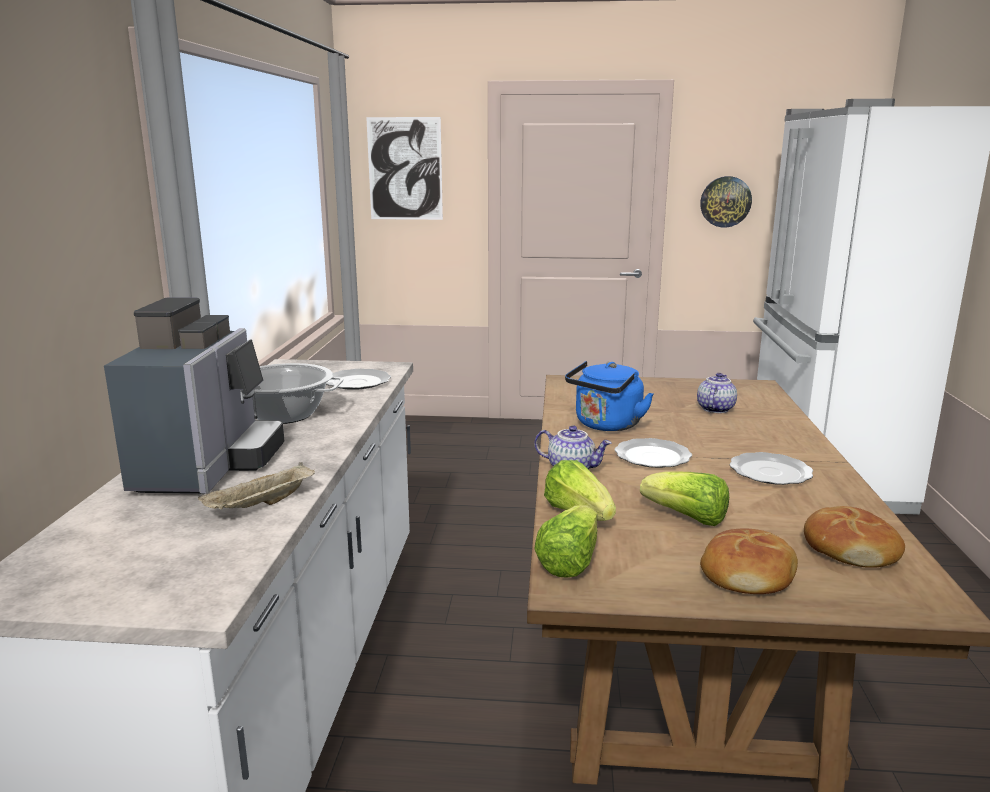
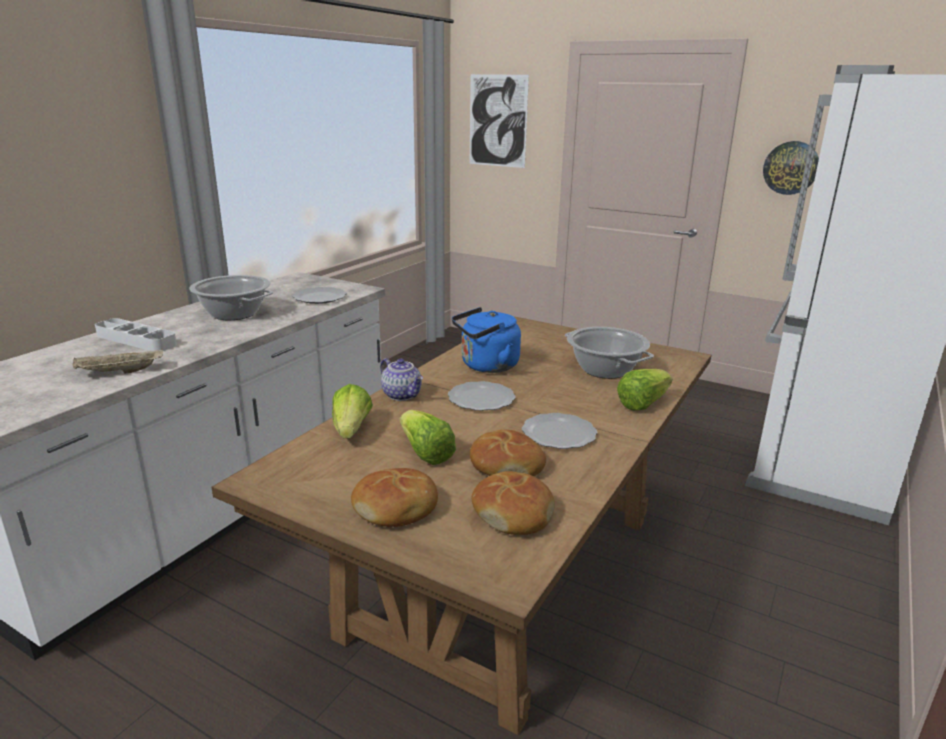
camera: 25 degrees right, 5 degrees up
(208, 465) = (136, 340): coffee machine -> white tray
(569, 561) = (289, 462): lettuce -> lettuce (642, 403)
(714, 409) = (604, 370): teapot -> cooking pot
(774, 510) = (506, 465): none -> bread

